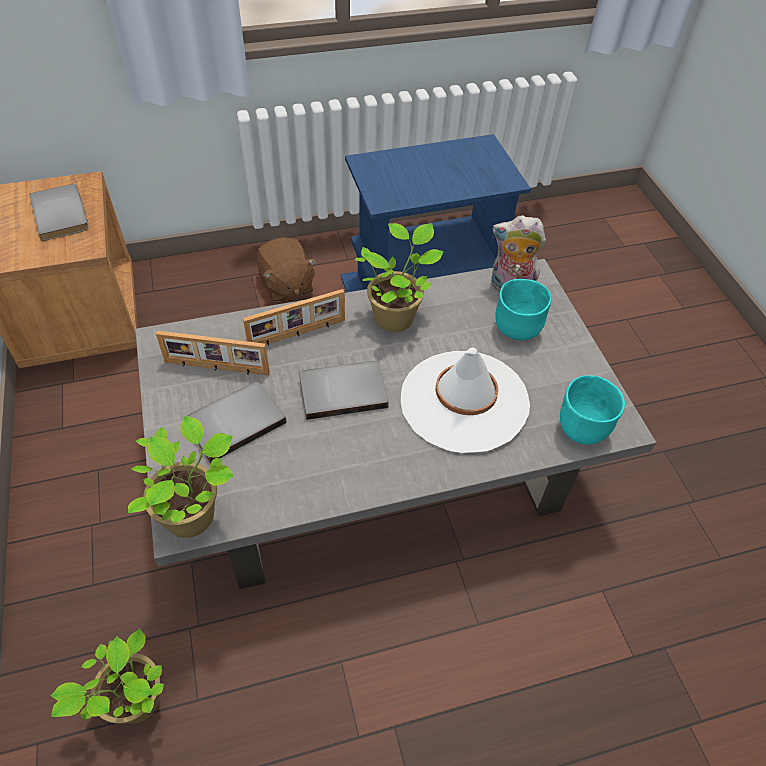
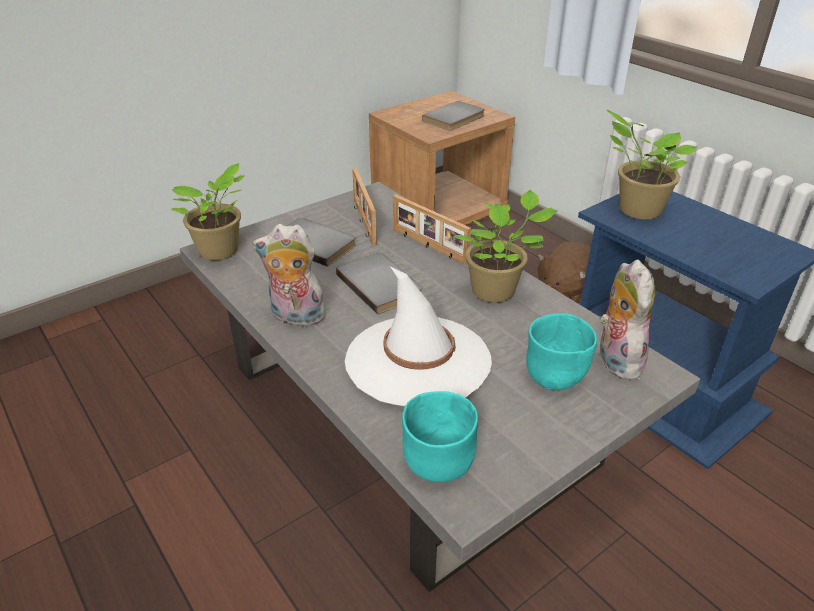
camera: 70 degrees right, 15 degrees down
(133, 703) = (135, 348): potted plant -> potted plant (636, 210)
(361, 472) = (295, 318): none -> plush toy

